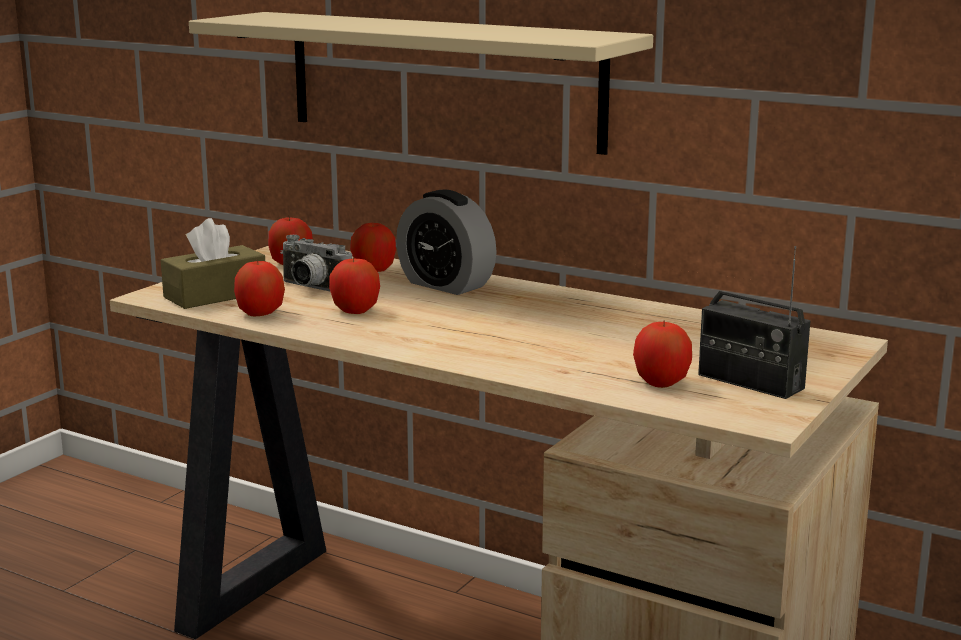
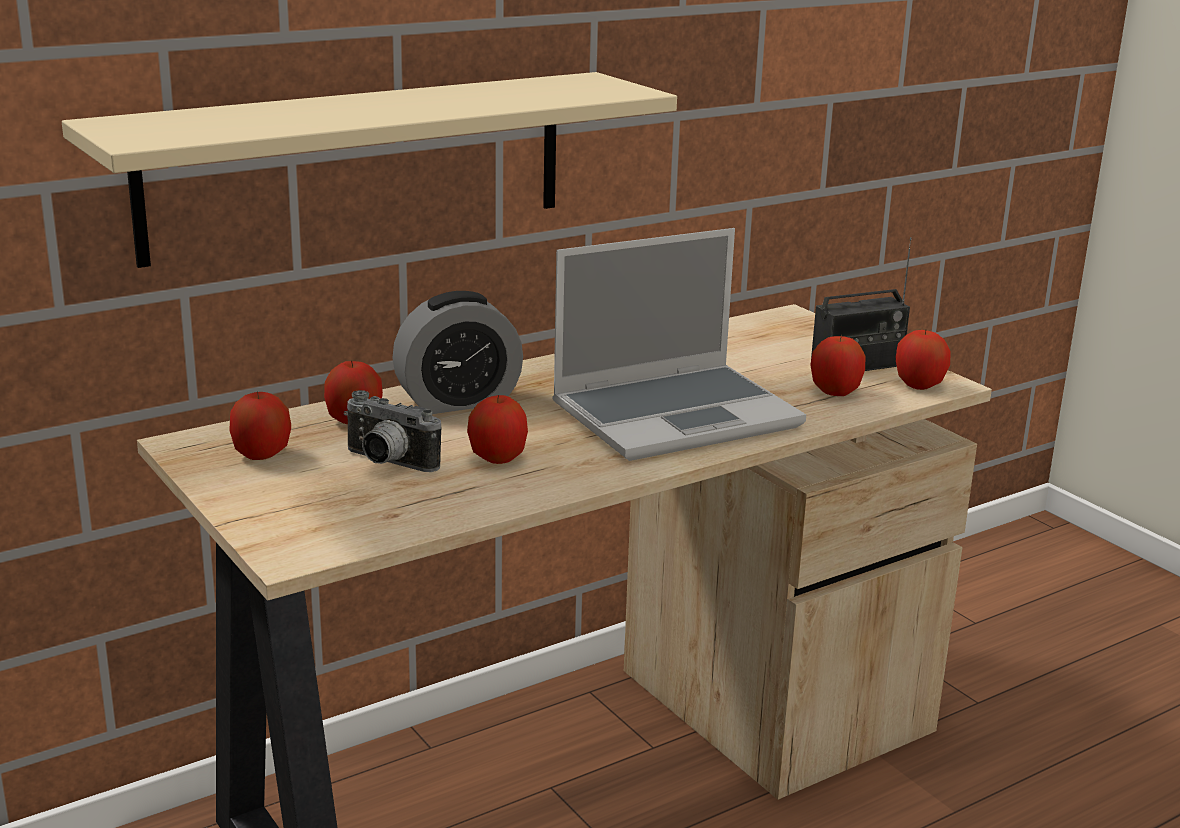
camera: 65 degrees left, 5 degrees up
(215, 295) = (340, 517): brown tissue box -> none
(260, 313) = (450, 505): apple -> apple (919, 385)
(311, 289) = (386, 463): camera -> camera turned 60 degrees clockwise
(514, 341) = (677, 414): none -> laptop

